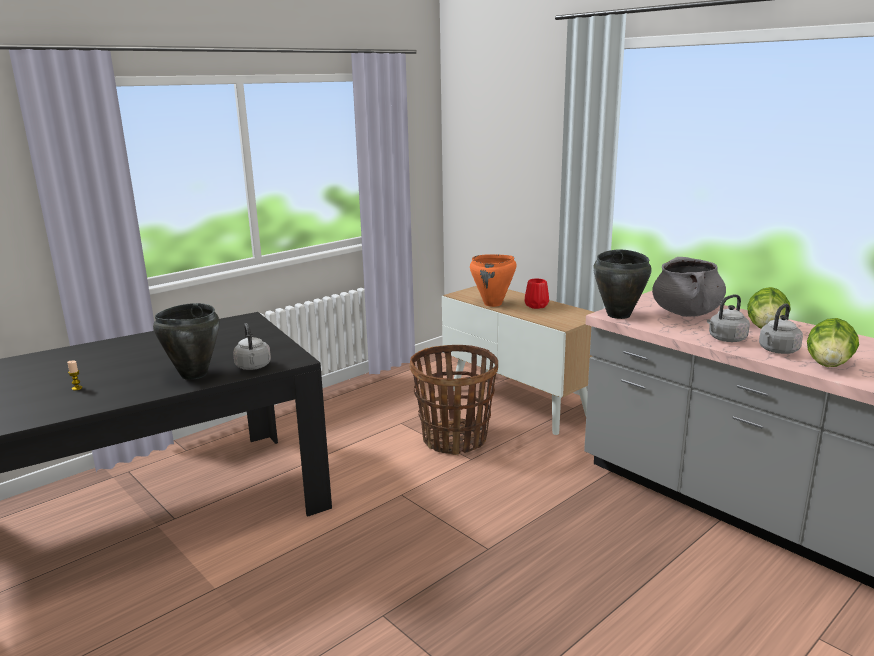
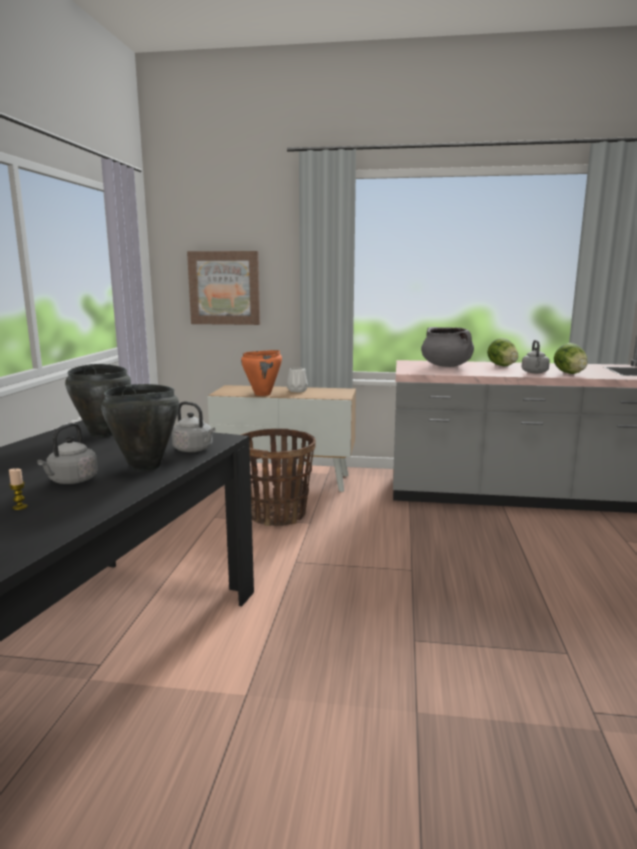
camera: 40 degrees left, 5 degrees down
(500, 175) = (224, 288): none -> picture
(536, 306) = (297, 390): red vase -> white vase
(619, 315) = (414, 371): black cooking pot -> black cooking pot (104, 434)
(725, 339) = (499, 372): grey kettle -> grey kettle (71, 481)

